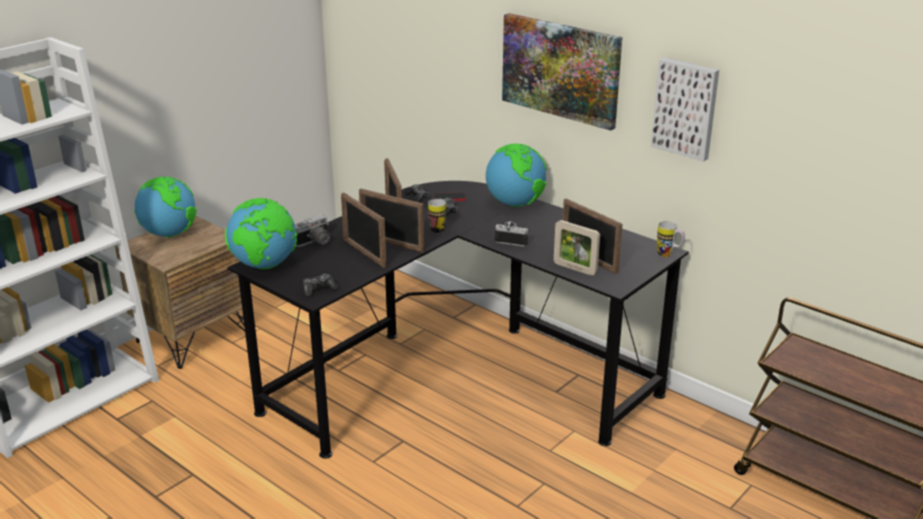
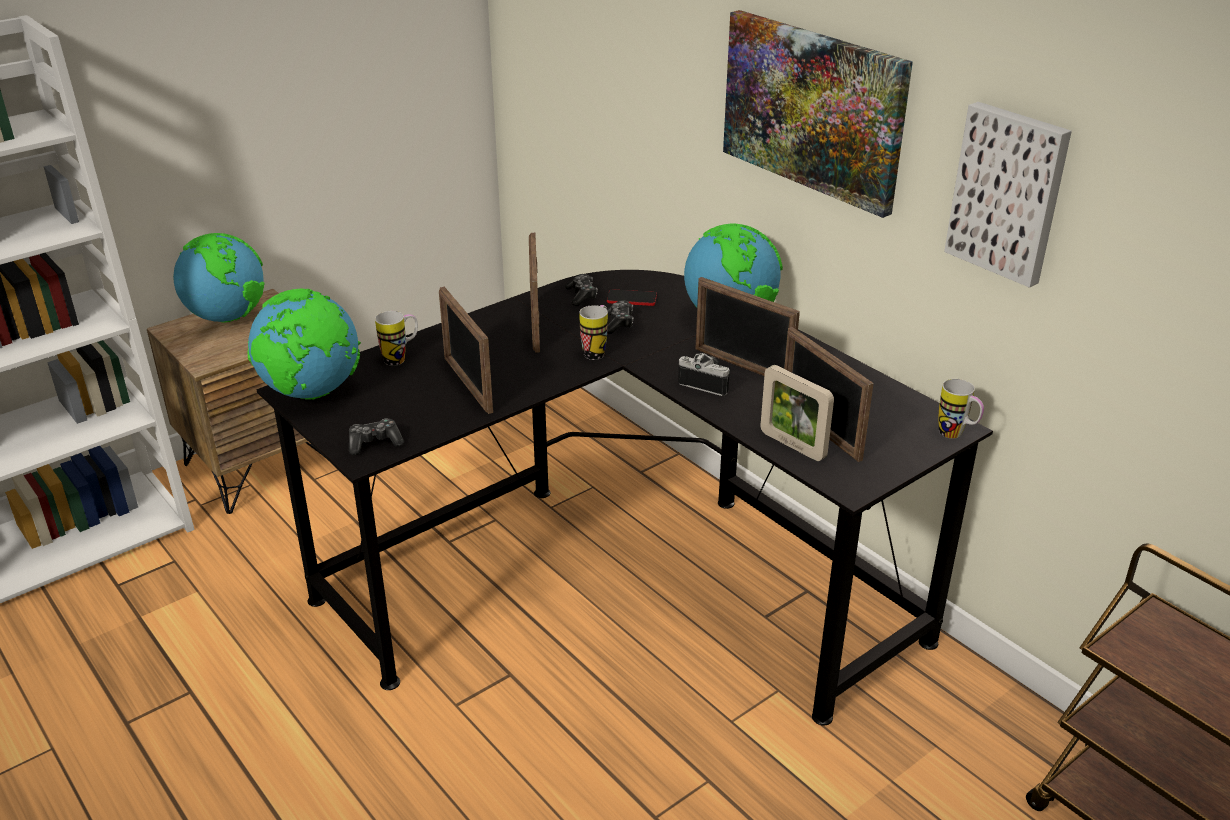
camera: 10 degrees right, 5 degrees up
(314, 242) = (401, 358): camera -> mug
(392, 244) = (516, 372): picture frame -> picture frame (742, 366)

